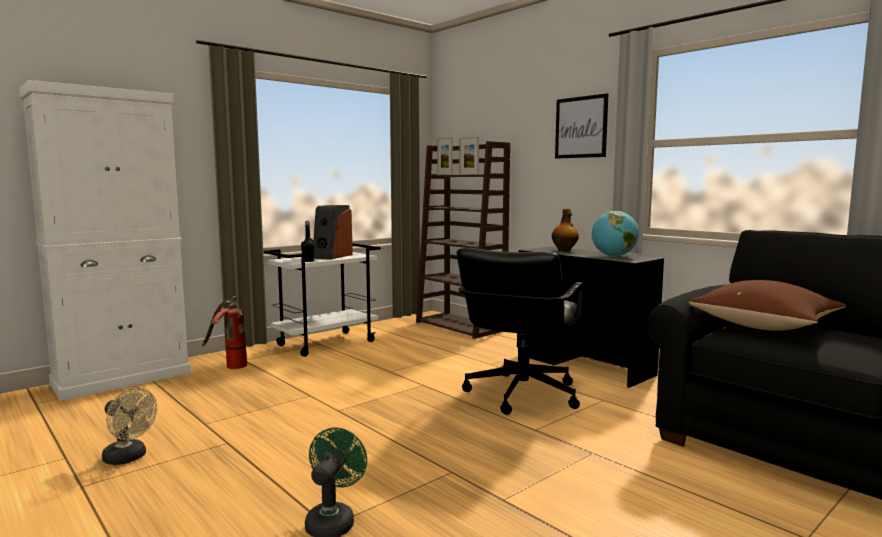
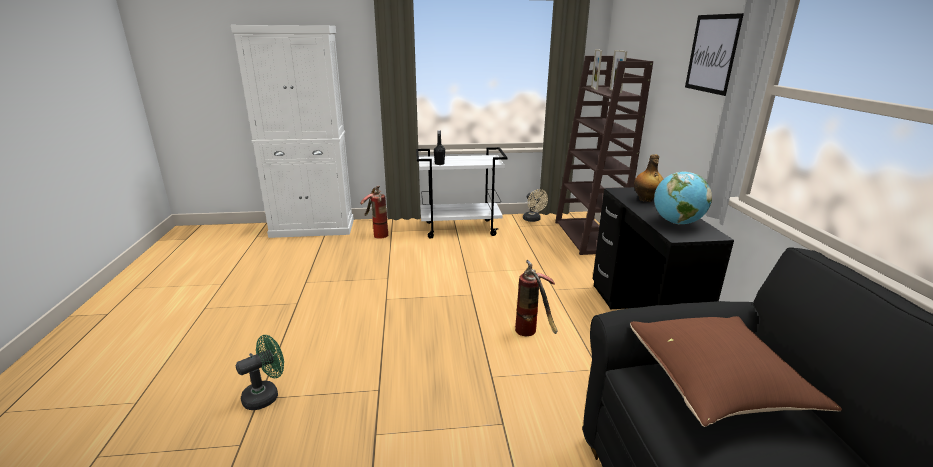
camera: 35 degrees right, 15 degrees up
(129, 458) = (244, 296): beige fan -> beige fan (533, 220)
(332, 256) = (468, 159): speaker -> none
(521, 394) = (533, 333): black office chair -> fire extinguisher

